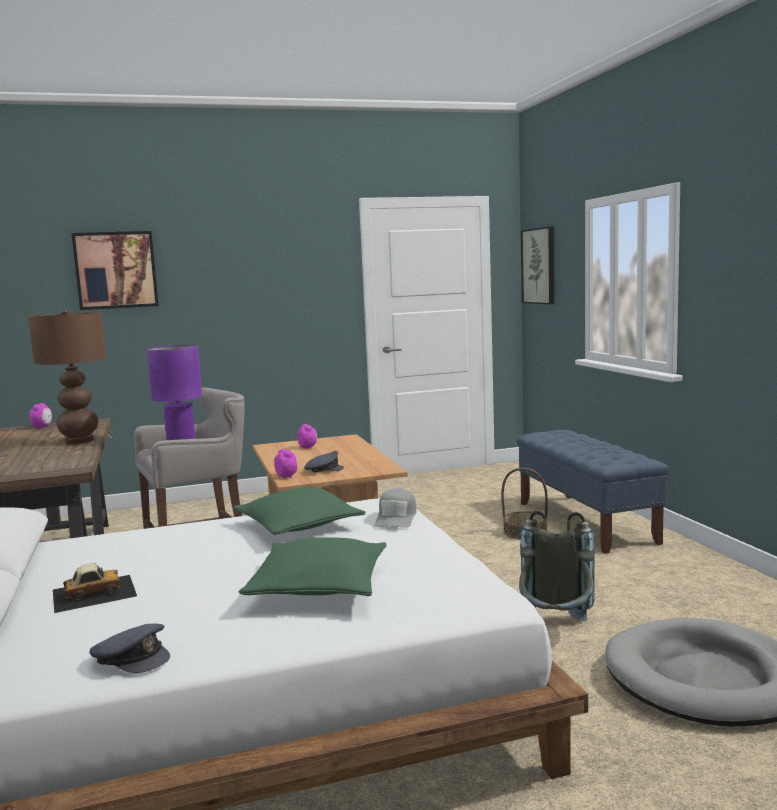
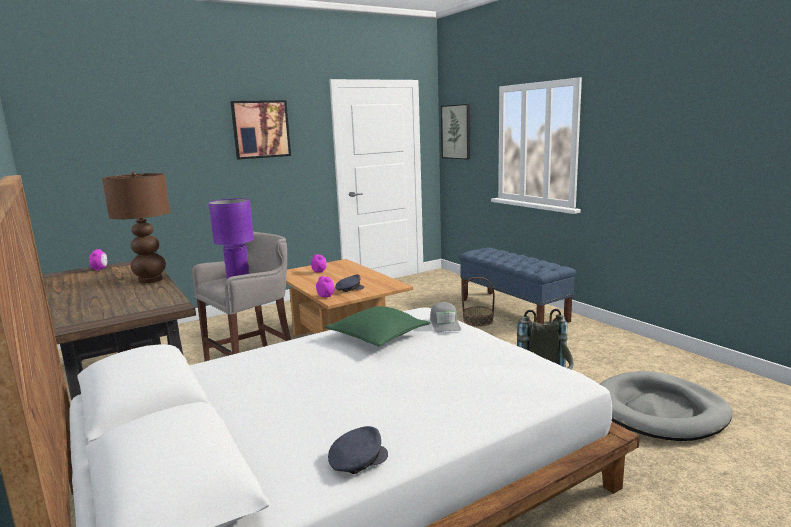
camera: 15 degrees left, 5 degrees up
(93, 592) = (268, 409): toy car -> none
(116, 270) = (143, 135): picture -> picture (261, 129)
(133, 658) = (357, 460): grey cap -> grey cap turned 45 degrees counterclockwise
(319, 586) = (444, 383): green pillow -> none

